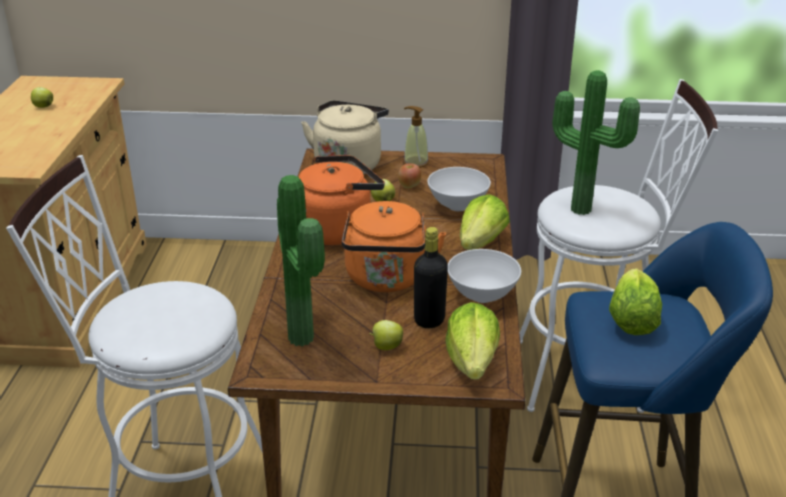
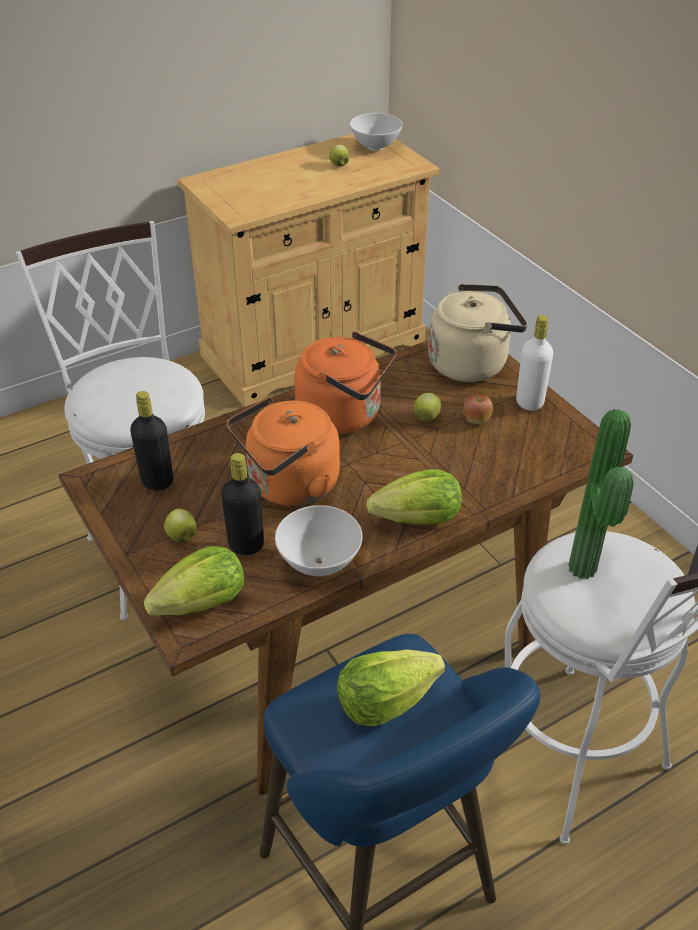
camera: 55 degrees right, 10 degrees up
(306, 337) = (157, 481): potted plant -> black bottle
(415, 162) = (529, 402): soap dispenser -> white bottle
(457, 206) = (473, 471): white bowl -> white bowl (375, 147)

